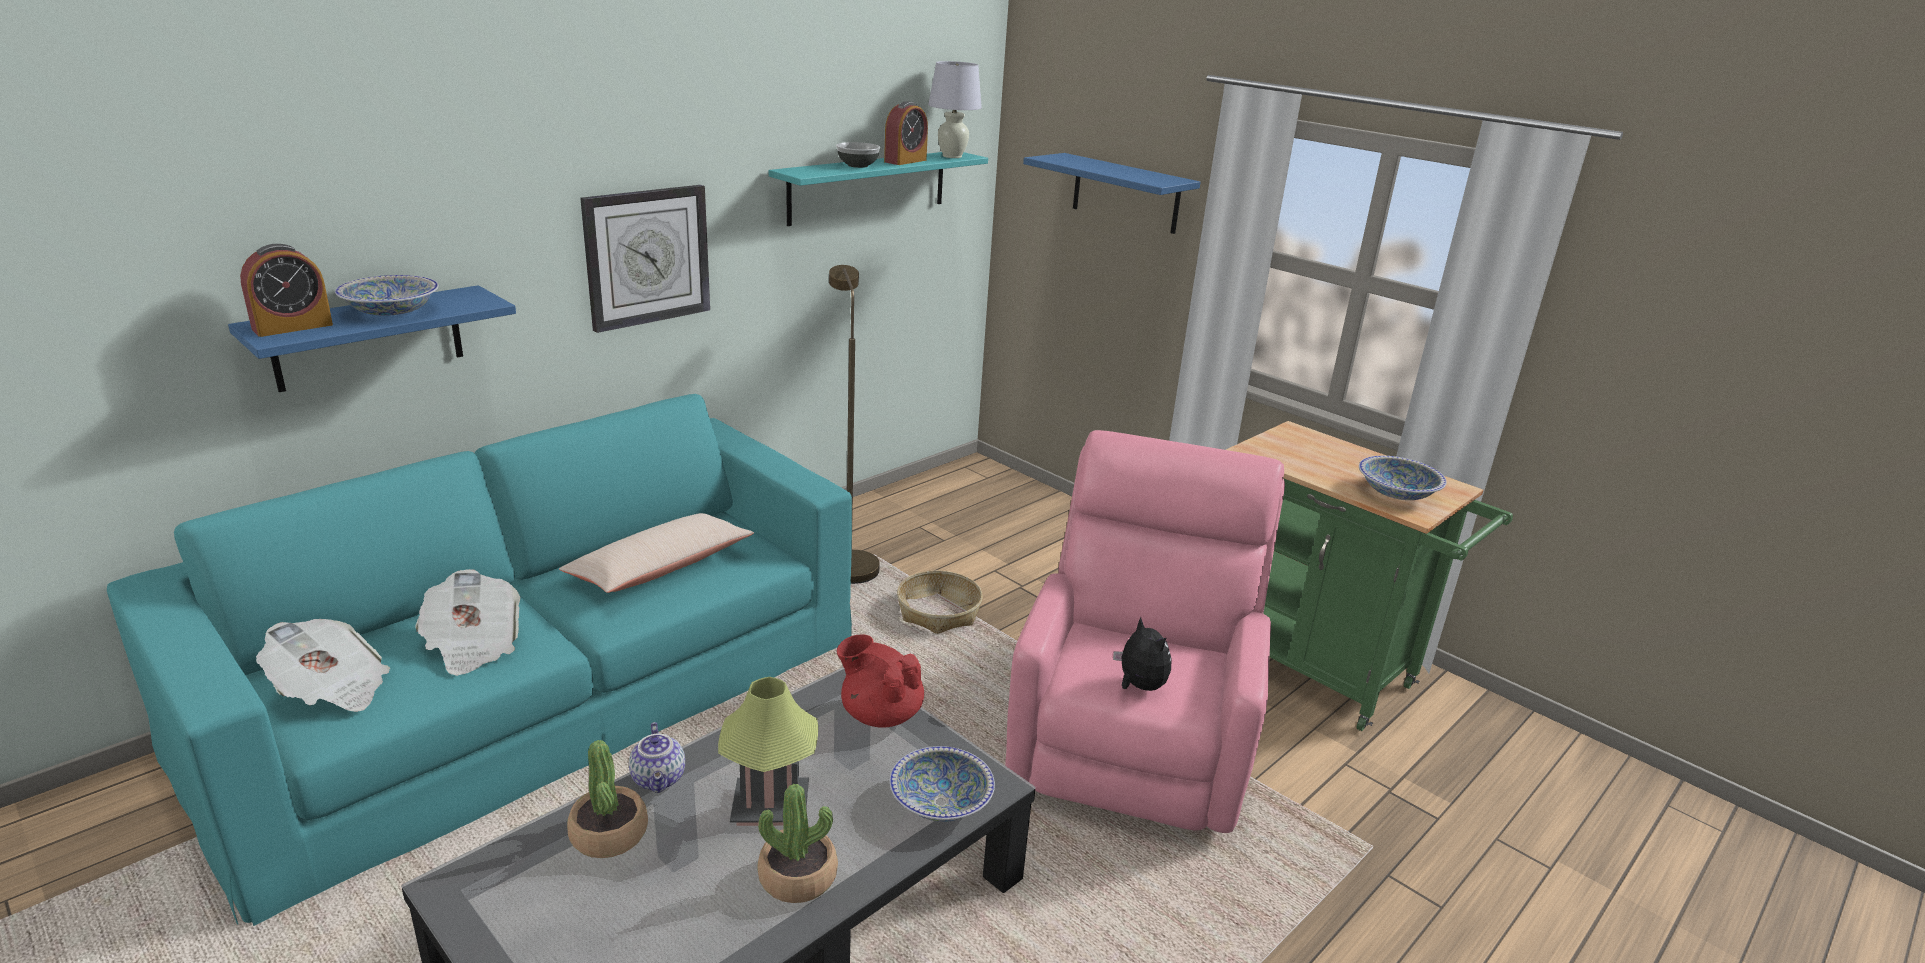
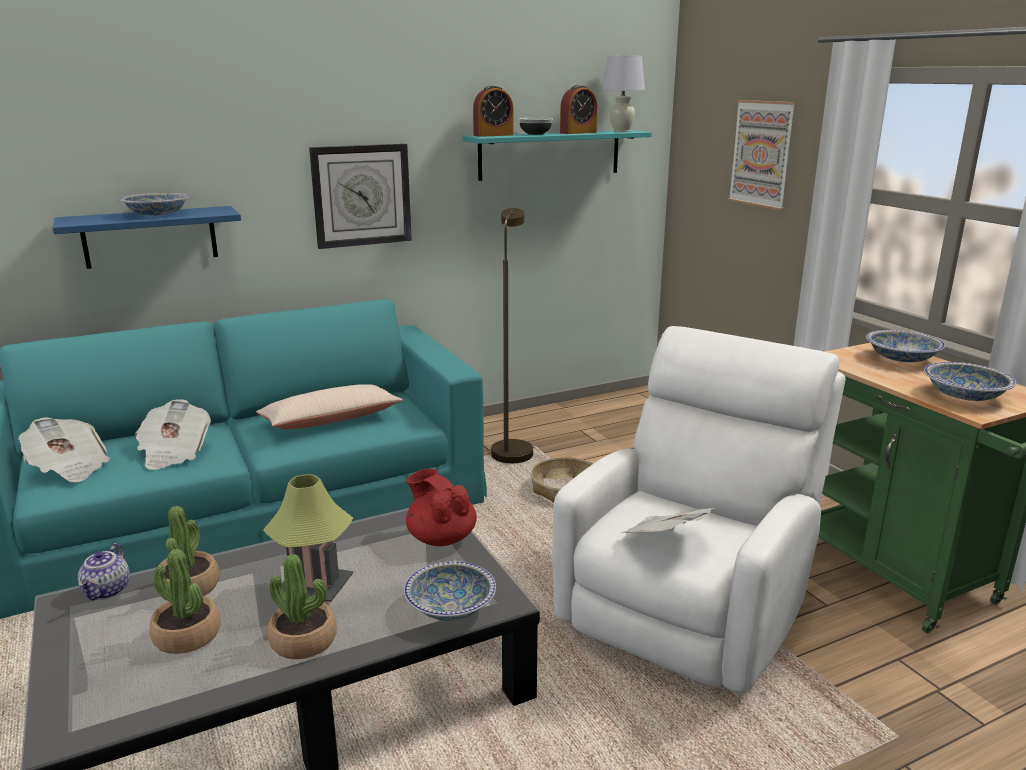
camera: 20 degrees right, 5 degrees down
(292, 327) = (88, 219): alarm clock -> alarm clock (493, 135)
(650, 899) = (187, 636): none -> potted plant
(660, 779) = (248, 557): teapot -> teapot (108, 591)
(1125, 193) = (762, 154): blue shelf -> picture
(1132, 742) = (689, 608): pink armchair -> white armchair
(1139, 686) = (666, 542): plush toy -> newspaper
(1317, 447) = (901, 359): none -> bowl

